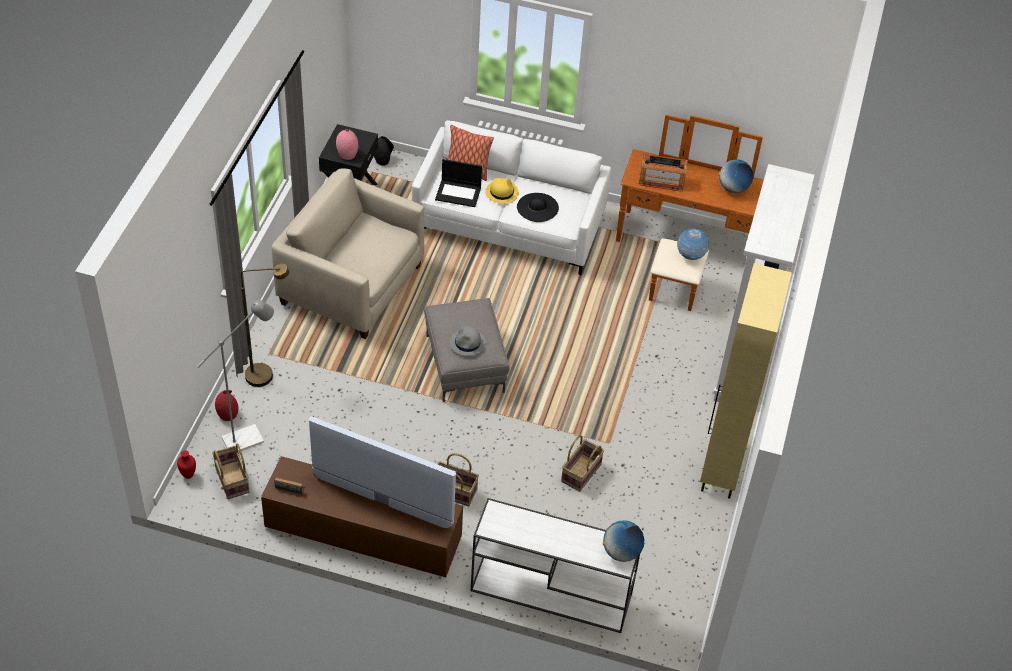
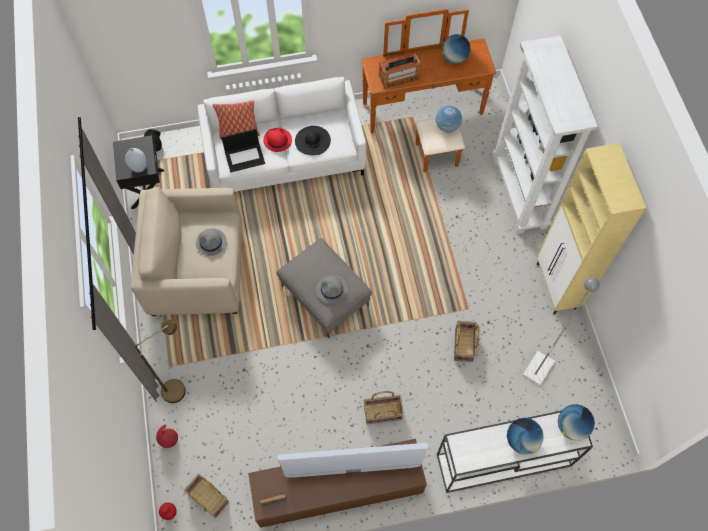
camera: 25 degrees left, 15 degrees up
(250, 437) = (199, 451): grey floor lamp -> grey floor lamp (541, 363)
(348, 155) = (139, 167): pink vase -> grey vase
(374, 248) = (211, 242): none -> grey hat
(501, 192) = (277, 140): yellow hat -> red hat
(561, 538) = (521, 440): none -> globe

